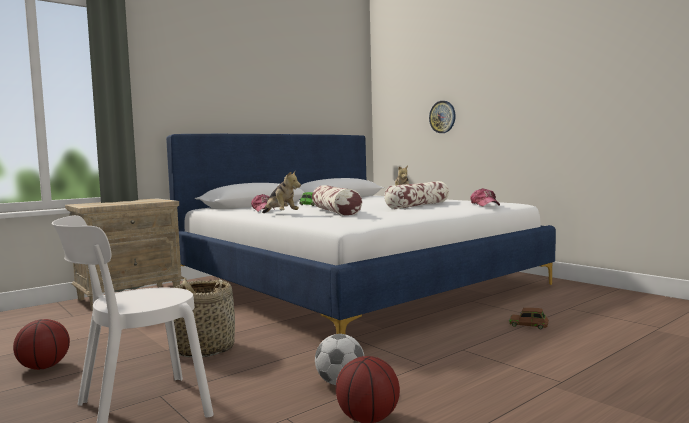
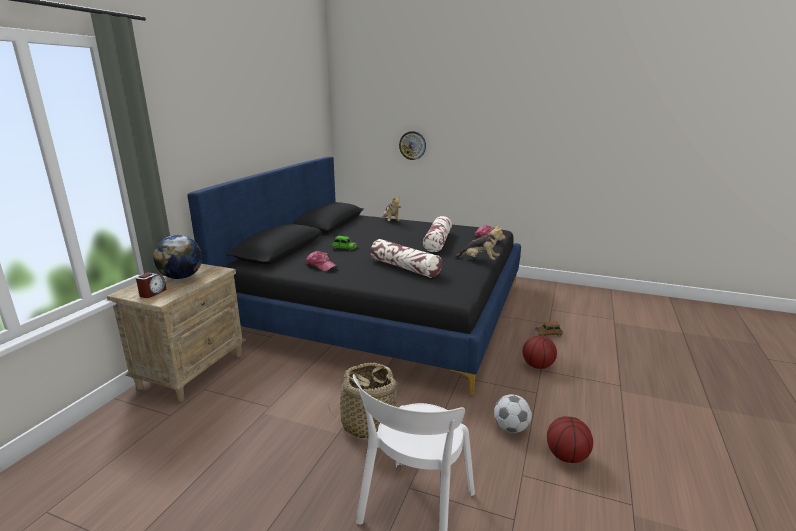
camera: 30 degrees left, 15 degrees up
(43, 367) = (255, 494): basketball -> basketball (537, 366)
(93, 204) = (152, 293): none -> alarm clock
(131, 201) = (182, 277): none -> globe
(280, 215) = (360, 277): plush toy -> plush toy (479, 260)
(355, 283) = (381, 307): white bed -> black bed

